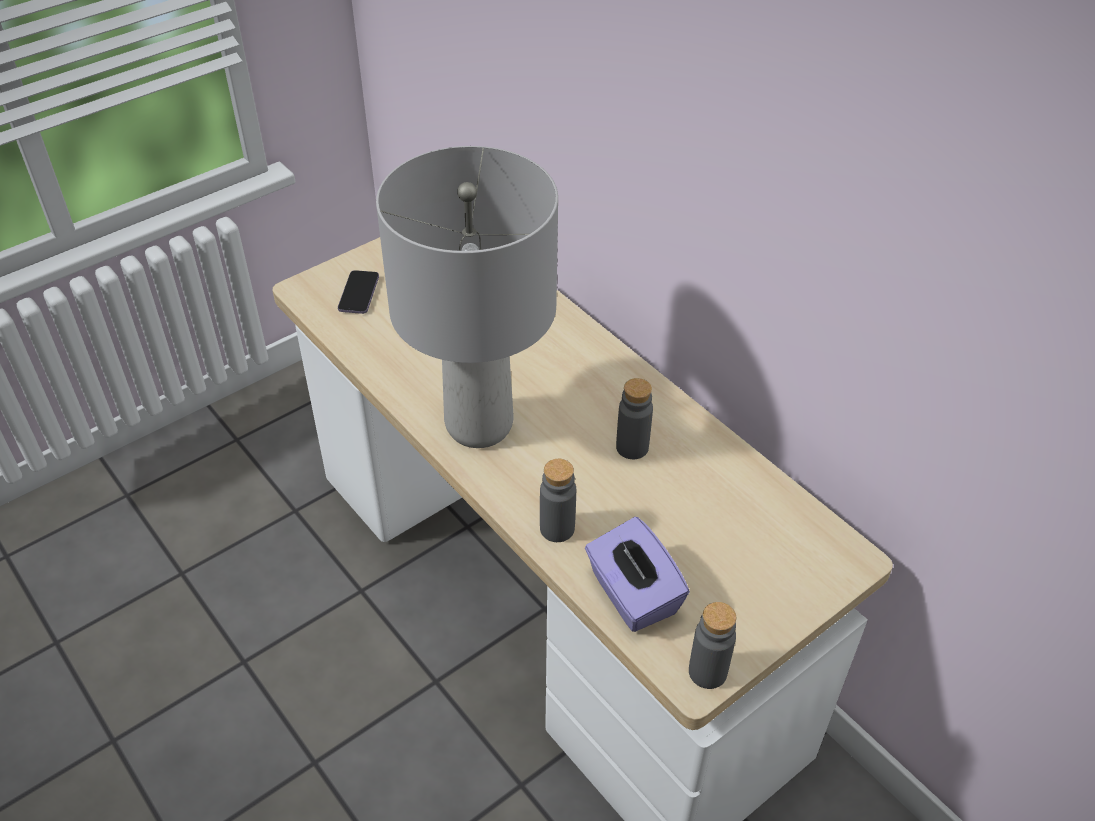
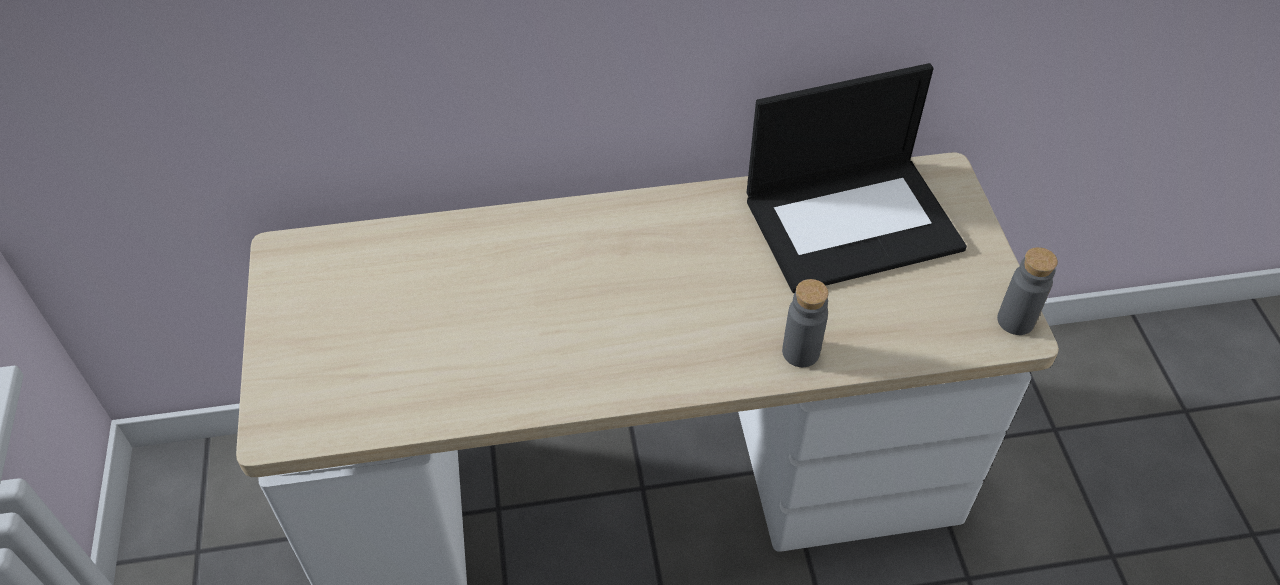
camera: 60 degrees left, 5 degrees up
(359, 294) = (331, 379): phone -> none
(479, 426) = (625, 356): grey table lamp -> none
(632, 447) = (733, 251): grey bottle -> none
(632, 595) = (909, 332): purple tissue box -> none
(731, 512) = (853, 221): none -> laptop

